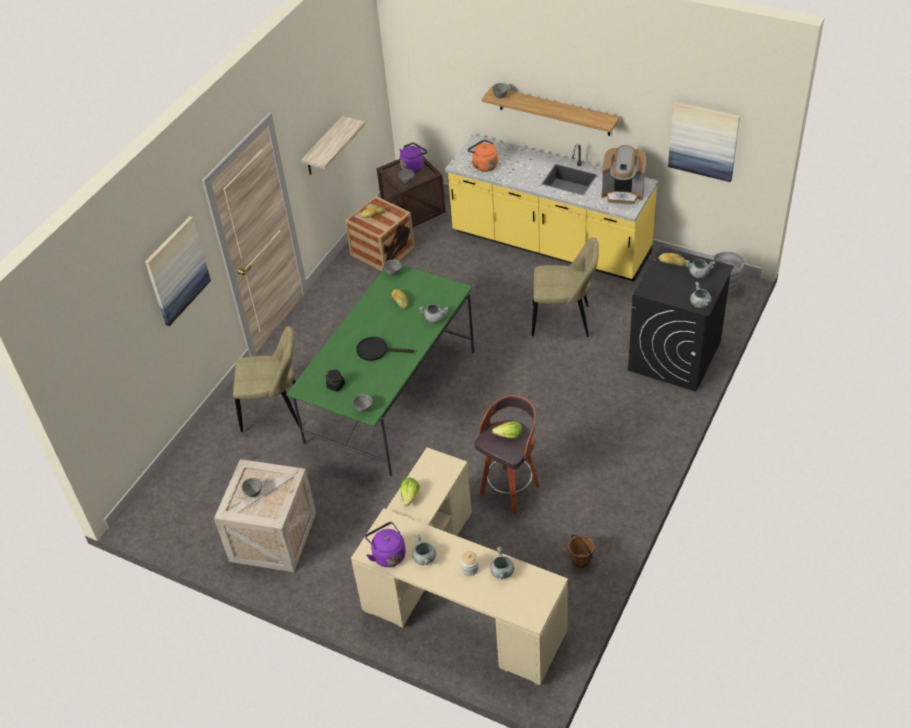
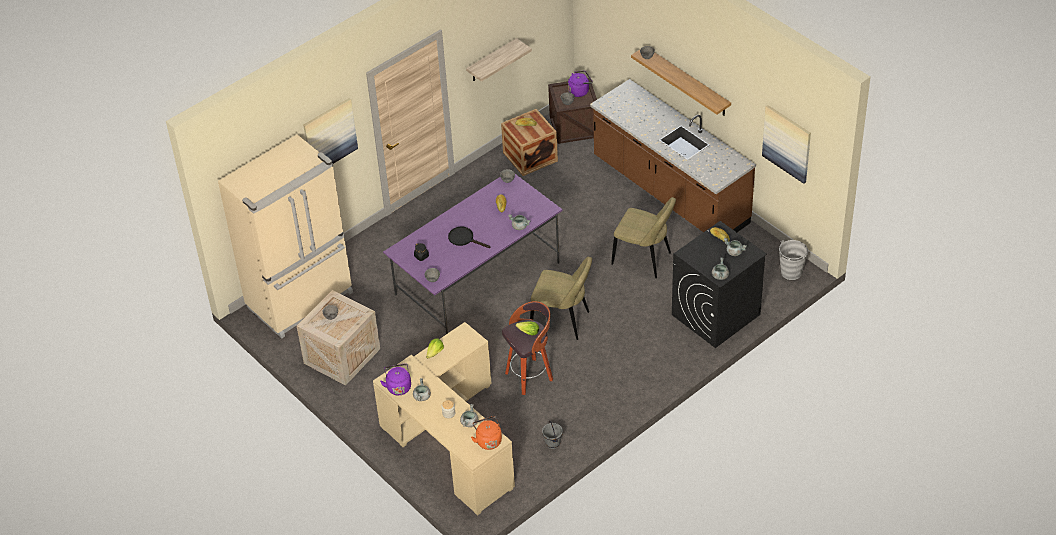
camera: 20 degrees right, 0 degrees up
(192, 485) = (301, 300): none -> beige fridge
(275, 412) = (385, 264): beige chair -> beige chair (562, 321)
(391, 396) = (477, 278): green dining table -> purple dining table
(484, 165) = (622, 110): orange kettle -> orange kettle (488, 440)
(550, 245) = (670, 192): yellow counter -> brown counter
(581, 561) = (553, 443): brown bucket -> grey bucket
(623, 193) = (720, 167): coffee machine -> none

